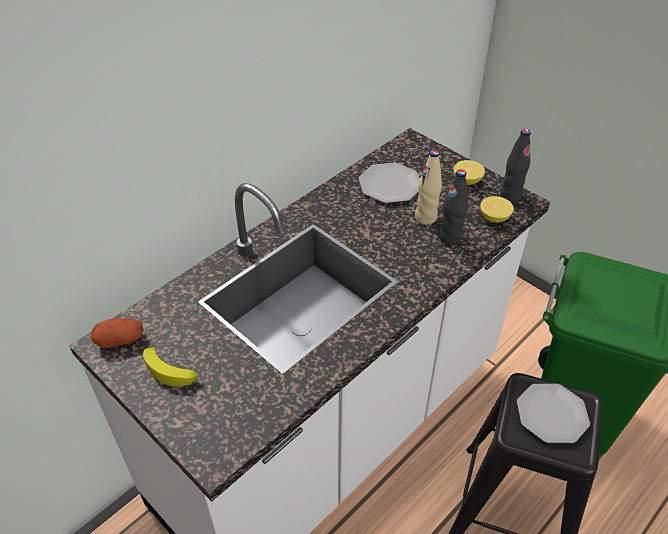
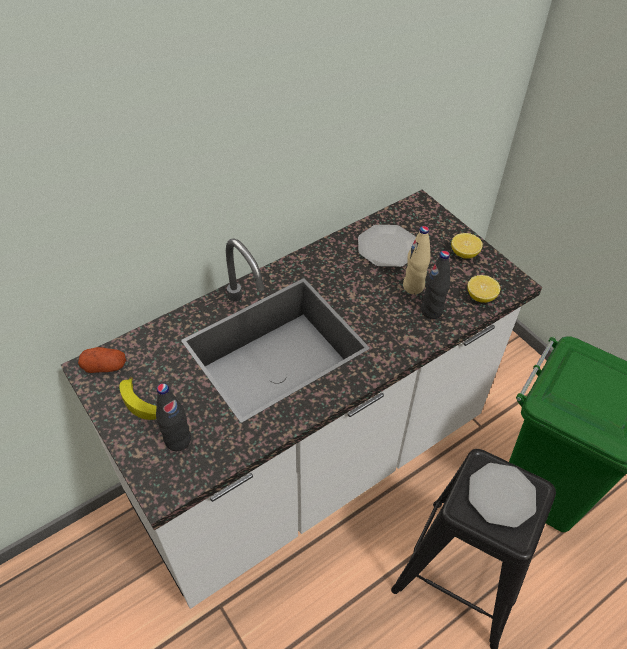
camera: 10 degrees right, 5 degrees up
(510, 196) = (503, 275): black bottle -> black bottle (178, 440)

